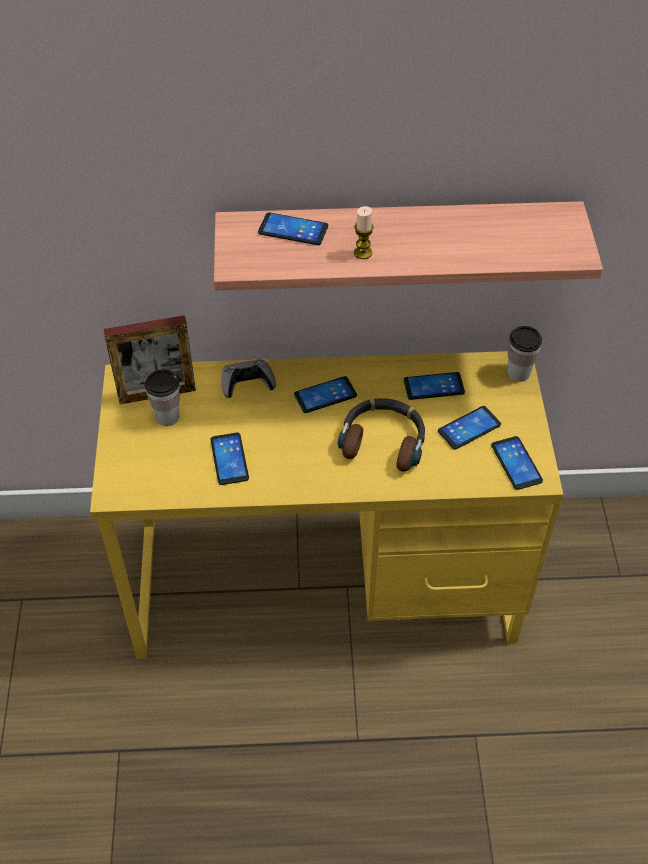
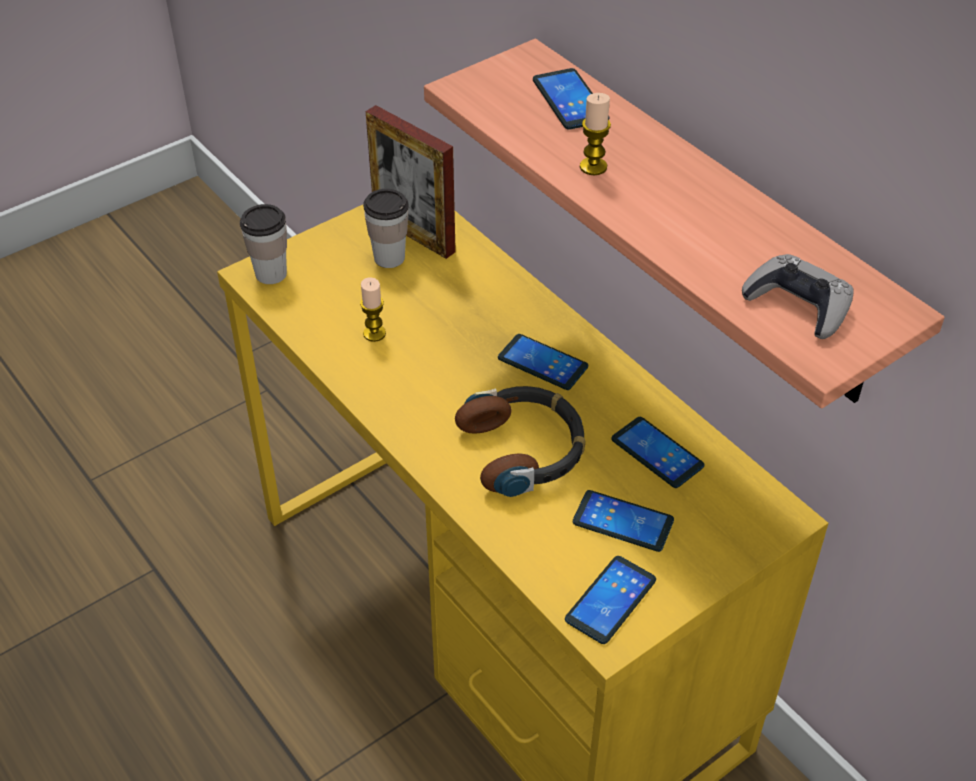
camera: 55 degrees right, 5 degrees down
(229, 459) = (374, 333): phone -> candle
(247, 383) = (497, 291): grey game controller -> grey game controller (798, 304)
(518, 373) = (771, 527): cup -> cup (271, 274)

